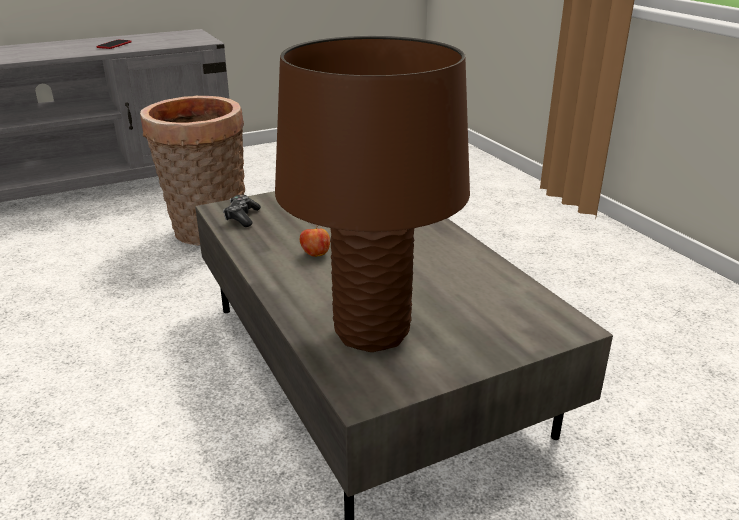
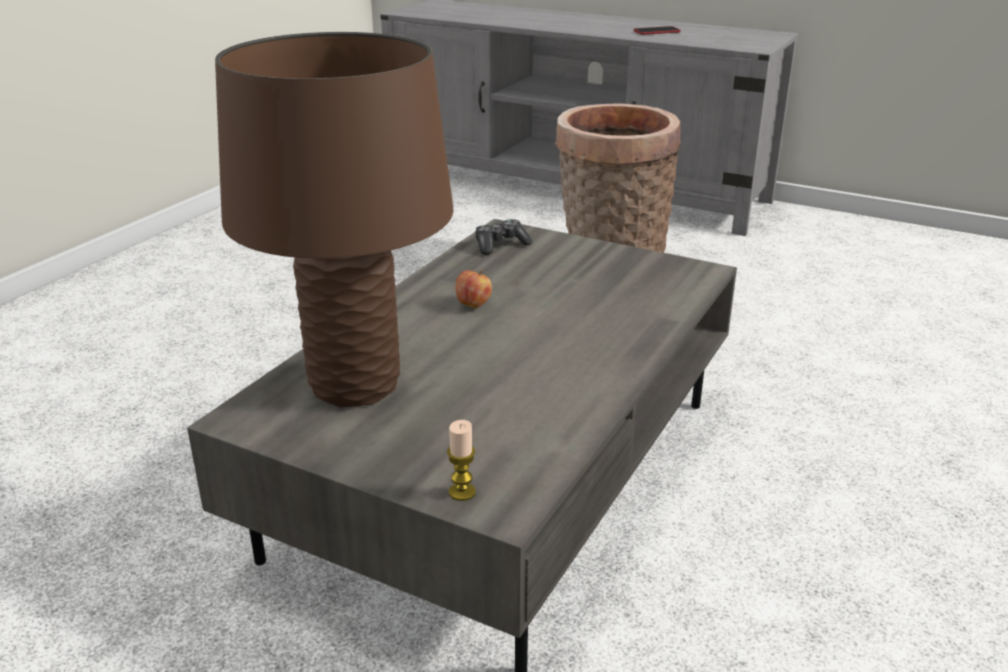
camera: 55 degrees right, 0 degrees up
(544, 334) = (462, 492): none -> candle

